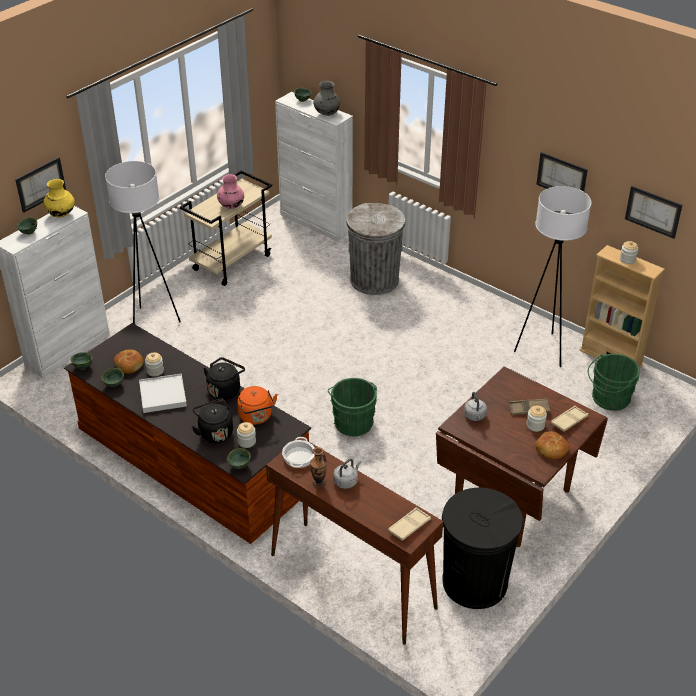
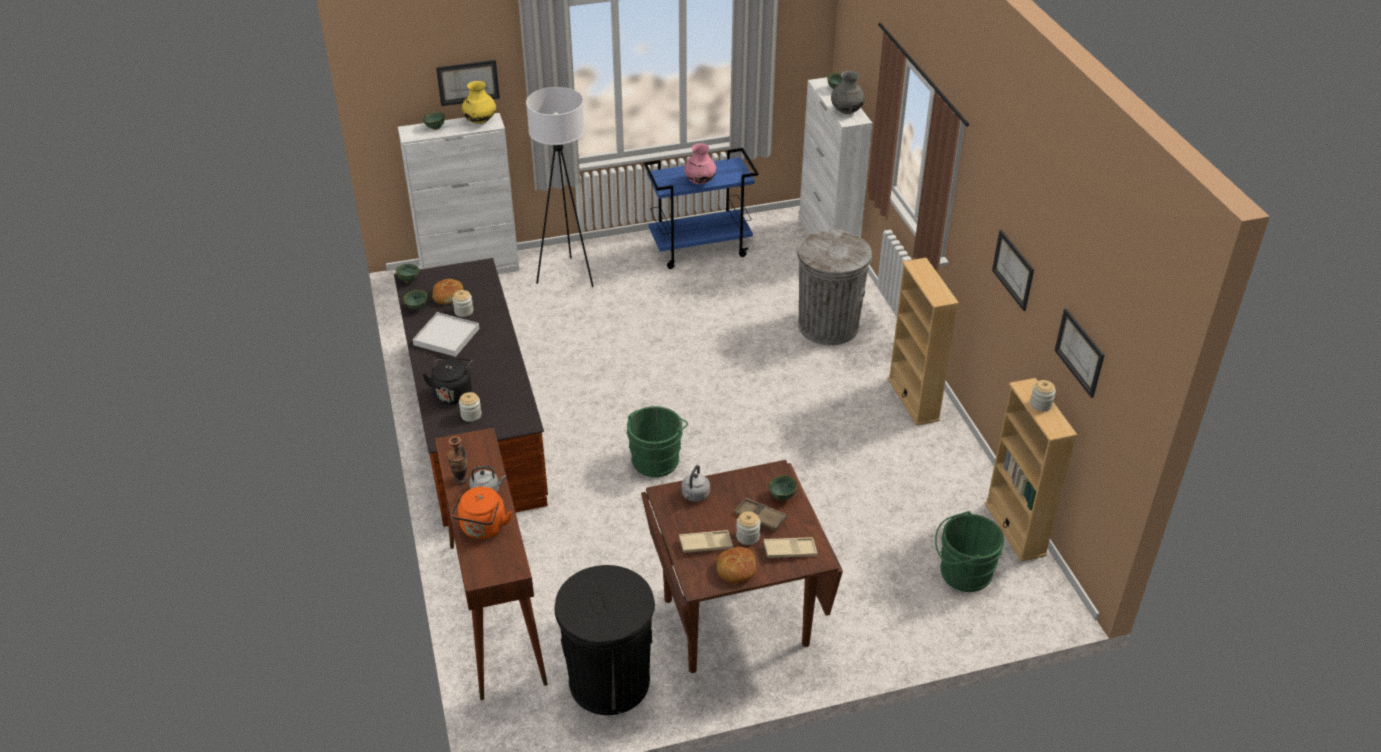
camera: 35 degrees right, 0 degrees up
(225, 390) = (504, 357): black kettle -> none
(232, 262) = (701, 248): beige cart -> blue cart
(240, 466) = (441, 434): green bowl -> green bowl (782, 497)
(256, 417) = (504, 396): orange kettle -> orange kettle (483, 529)
(299, 457) = (471, 446): cooking pot -> none
(409, 526) = (494, 564): beige tray -> beige tray (705, 544)
(475, 305) = (913, 399): none -> beige bookcase
(542, 350) = (940, 482): white floor lamp -> none

